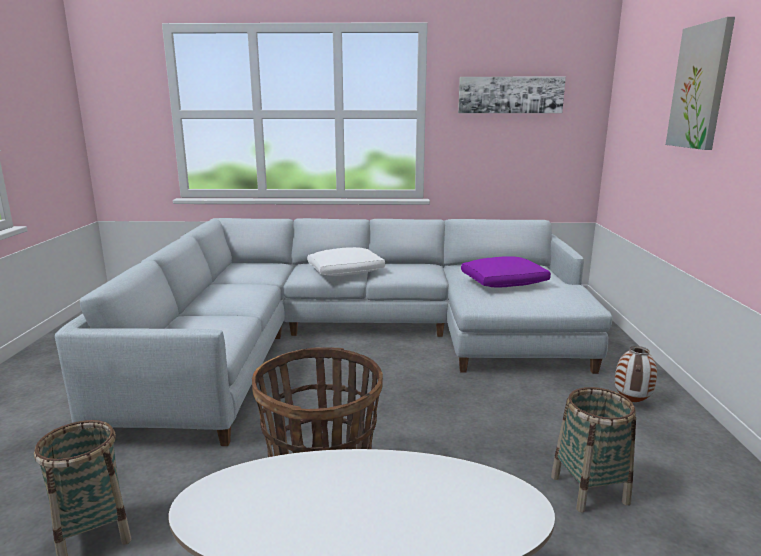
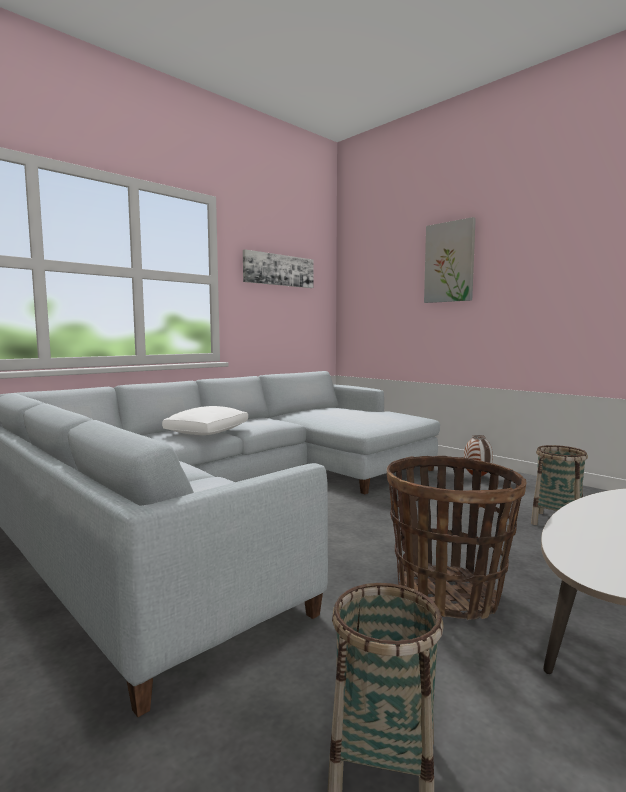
camera: 45 degrees left, 10 degrees down
(504, 283) = (349, 416): purple pillow -> none

